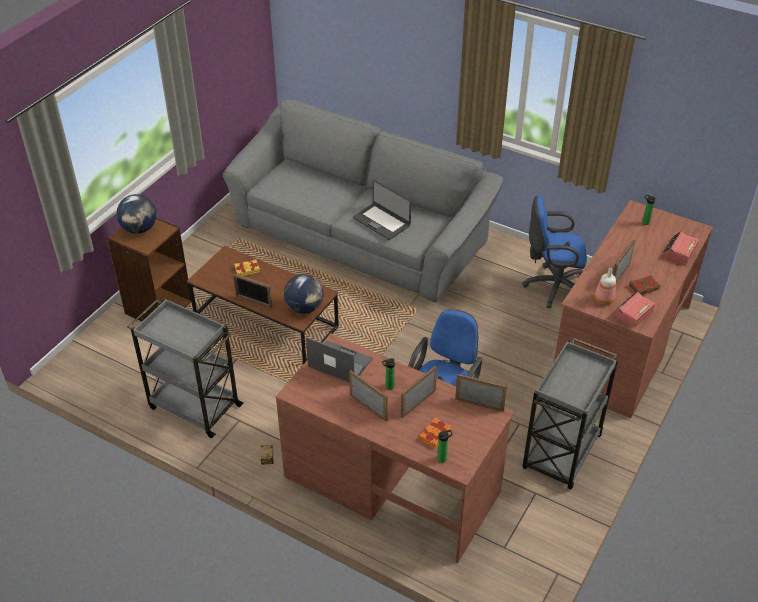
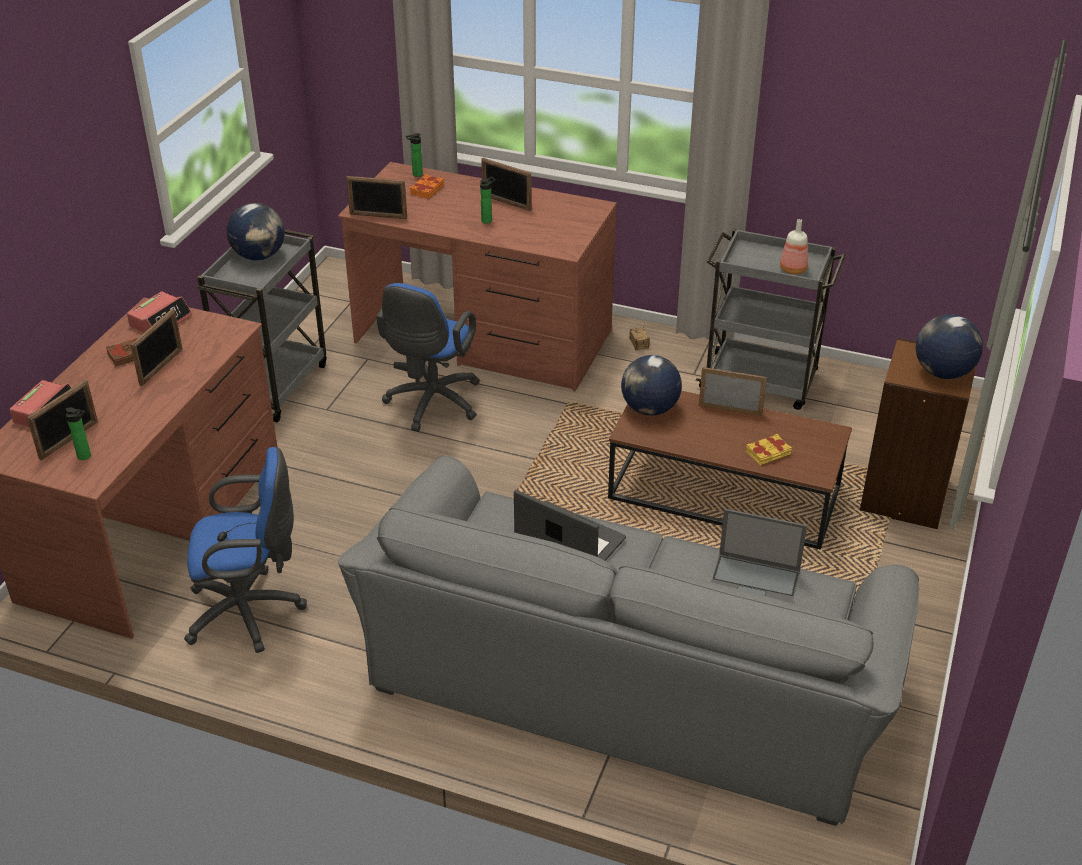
camera: 170 degrees right, 5 degrees down
(339, 362) = (554, 235): laptop -> laptop (755, 583)
(418, 403) = (450, 210): picture frame -> picture frame (69, 440)
(575, 389) = (259, 256): none -> globe
(604, 300) = (197, 332): bottle -> bottle (792, 269)

